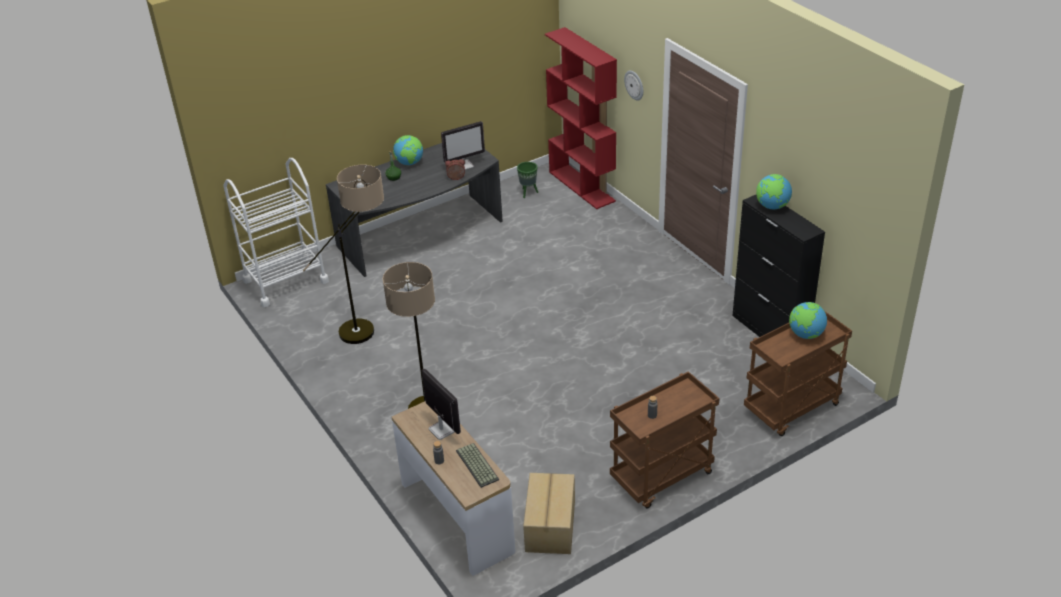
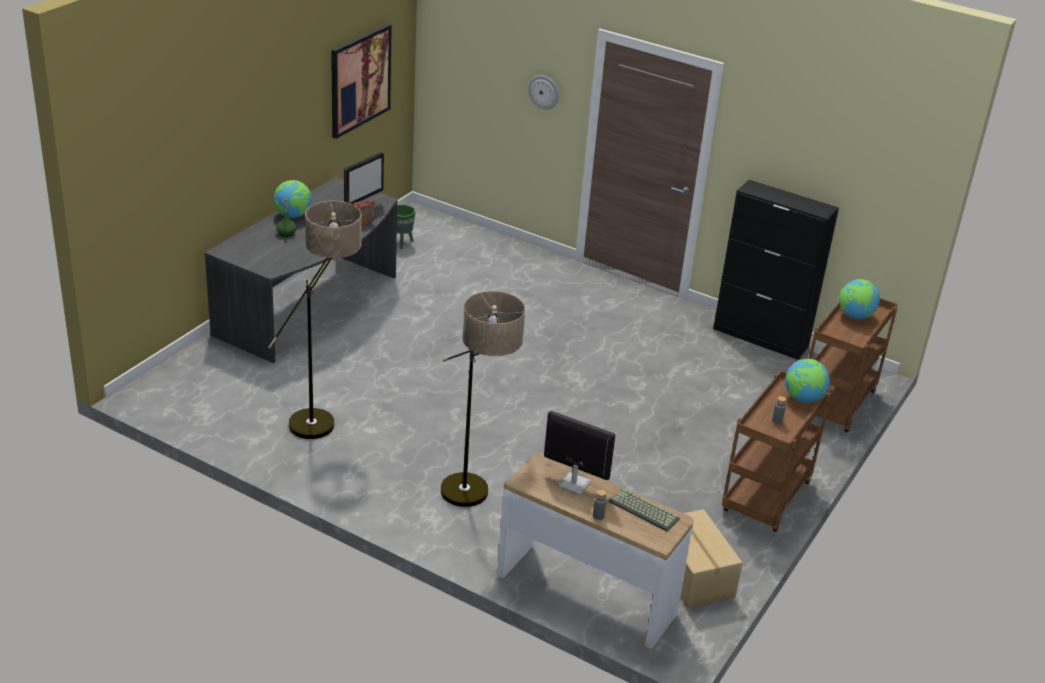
camera: 30 degrees left, 5 degrees down
(285, 281) = (173, 385): white cart -> none
(492, 57) = (360, 80): none -> picture
(582, 186) = (458, 228): red bookcase -> none
(772, 206) = (770, 192): globe -> globe (803, 399)

